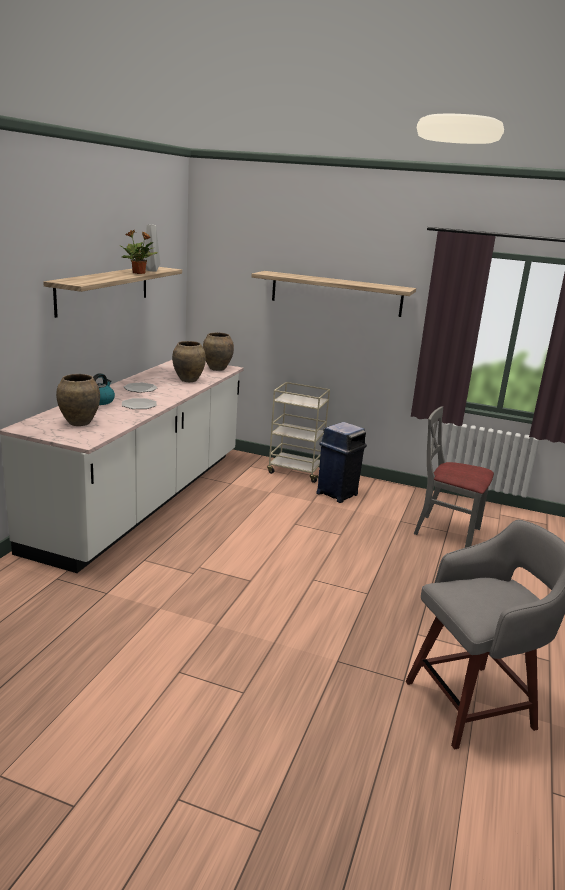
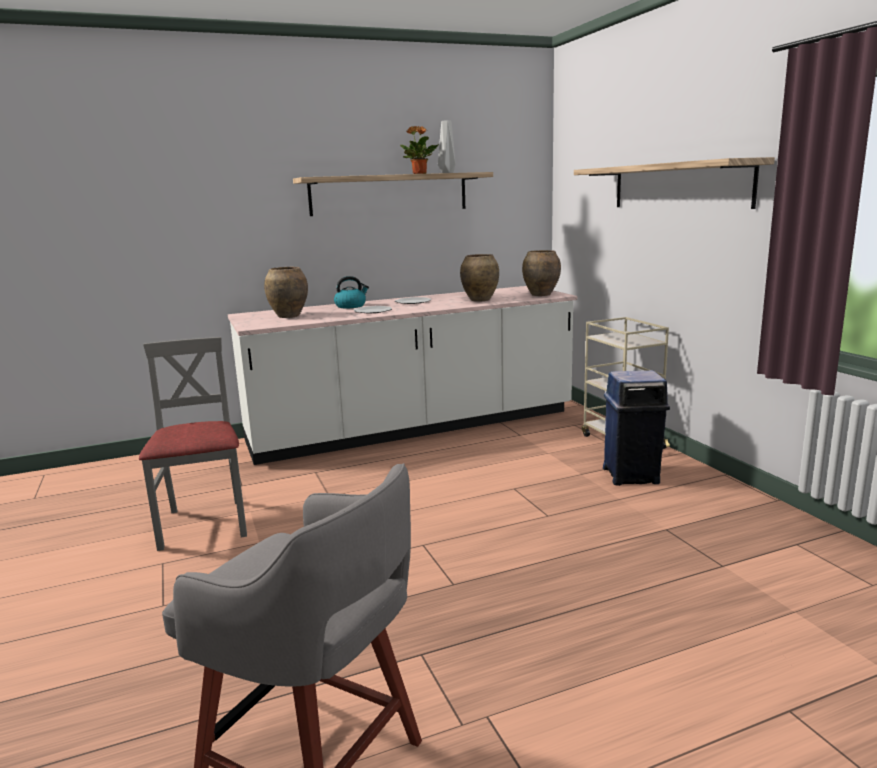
camera: 50 degrees right, 5 degrees down
(447, 532) = (721, 566): grey chair -> grey chair (205, 524)

